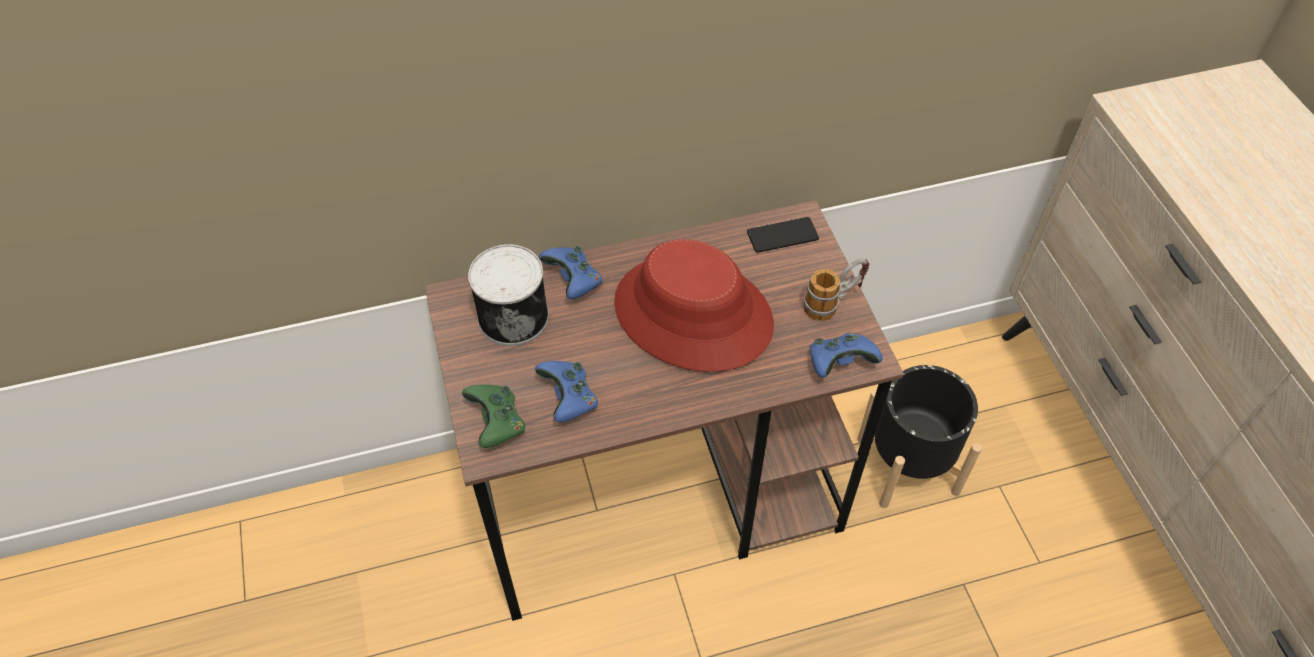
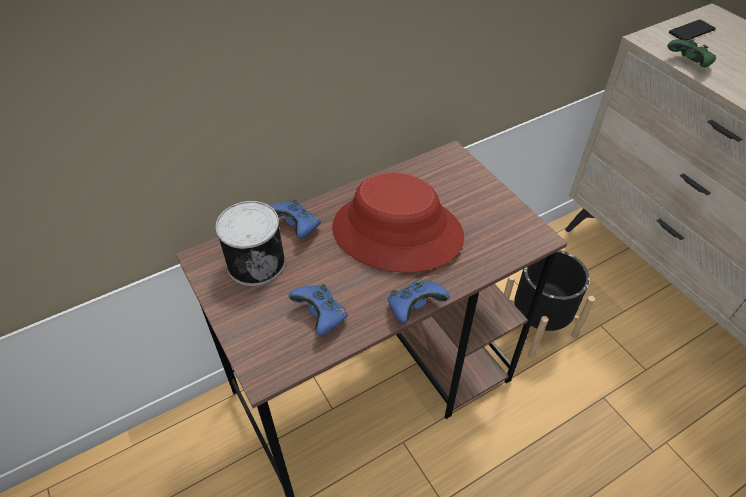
camera: 15 degrees left, 5 degrees down
(497, 424) = (266, 349): green game controller -> green game controller (689, 64)
(782, 235) = (442, 167): phone -> phone (691, 31)
(833, 303) = (496, 204): mug -> none
(840, 363) = (519, 245): blue game controller -> blue game controller (414, 307)

